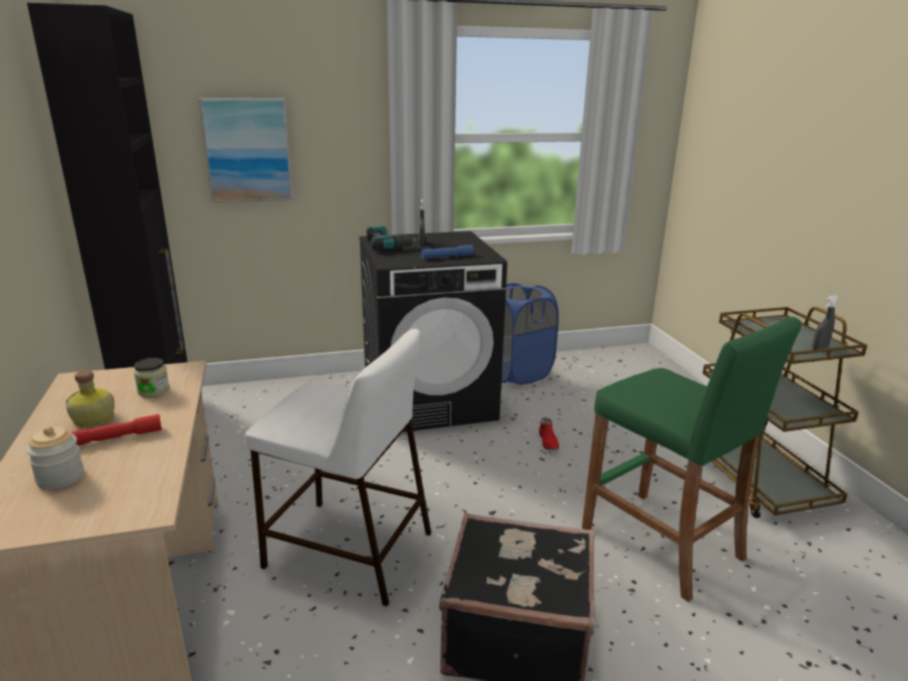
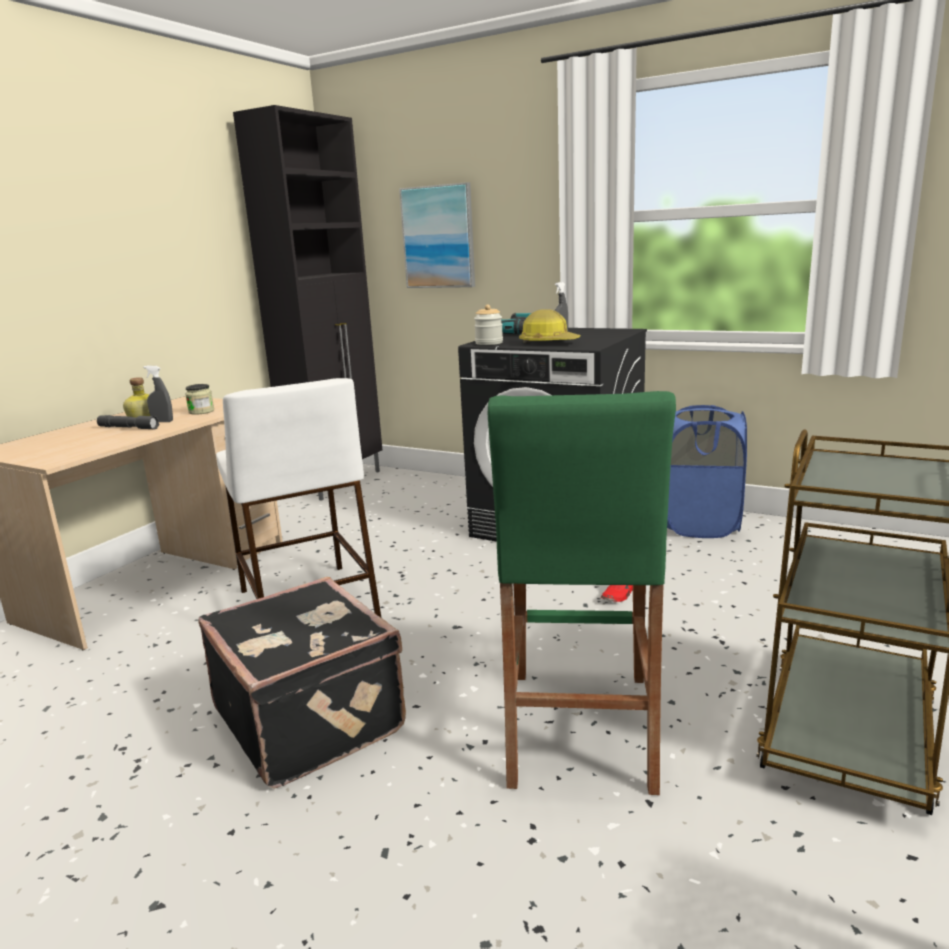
camera: 45 degrees right, 5 degrees down
(60, 477) = (66, 438): jar -> jar (489, 343)
(116, 438) = (128, 428): red flashlight -> grey flashlight
(447, 257) = (548, 343): blue flashlight -> hard hat
(819, 348) = (896, 501): grey spray bottle -> grey spray bottle (162, 421)

